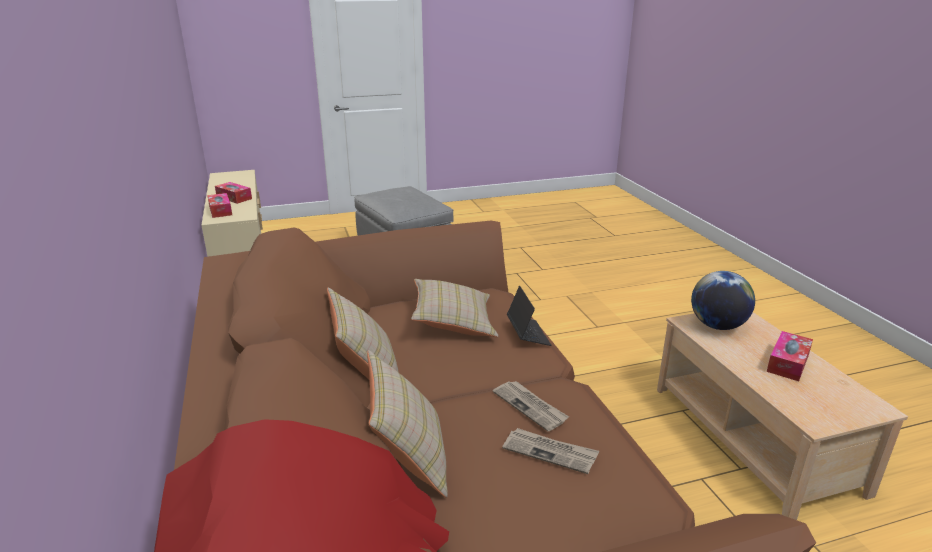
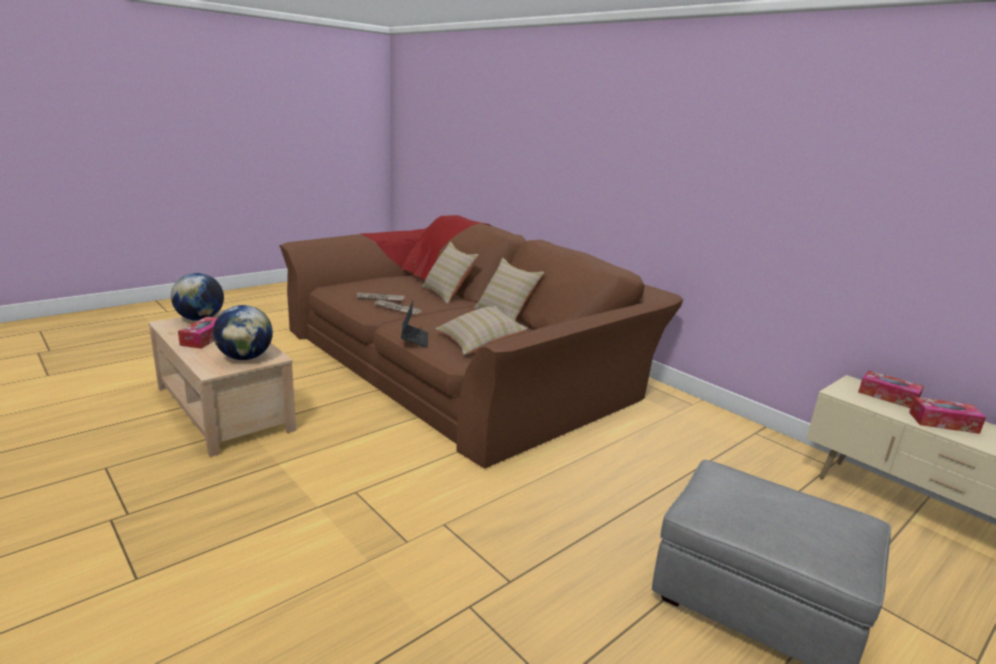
camera: 155 degrees right, 5 degrees down
(528, 334) = (414, 339): laptop -> laptop turned 150 degrees counterclockwise
(833, 411) = (200, 319): none -> globe

